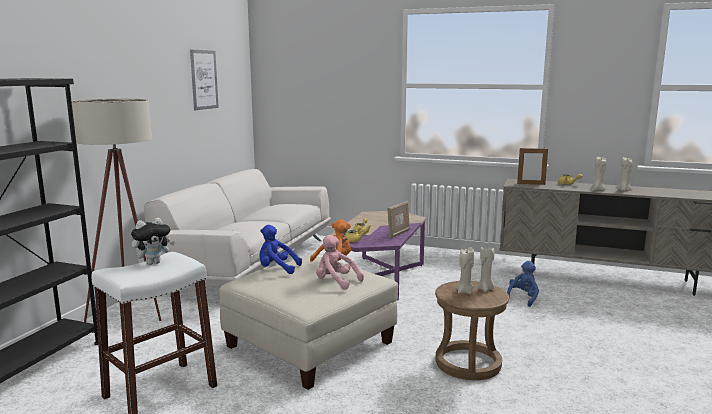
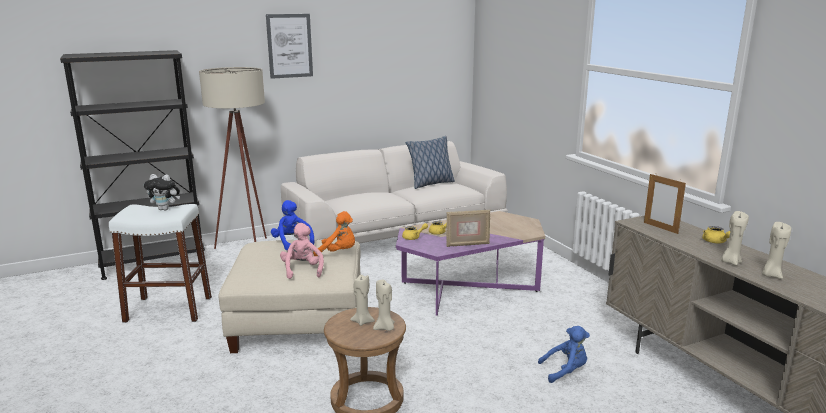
camera: 45 degrees right, 5 degrees up
(204, 79) = (393, 47): picture -> picture (289, 46)
(270, 206) = (430, 184): none -> pillow

